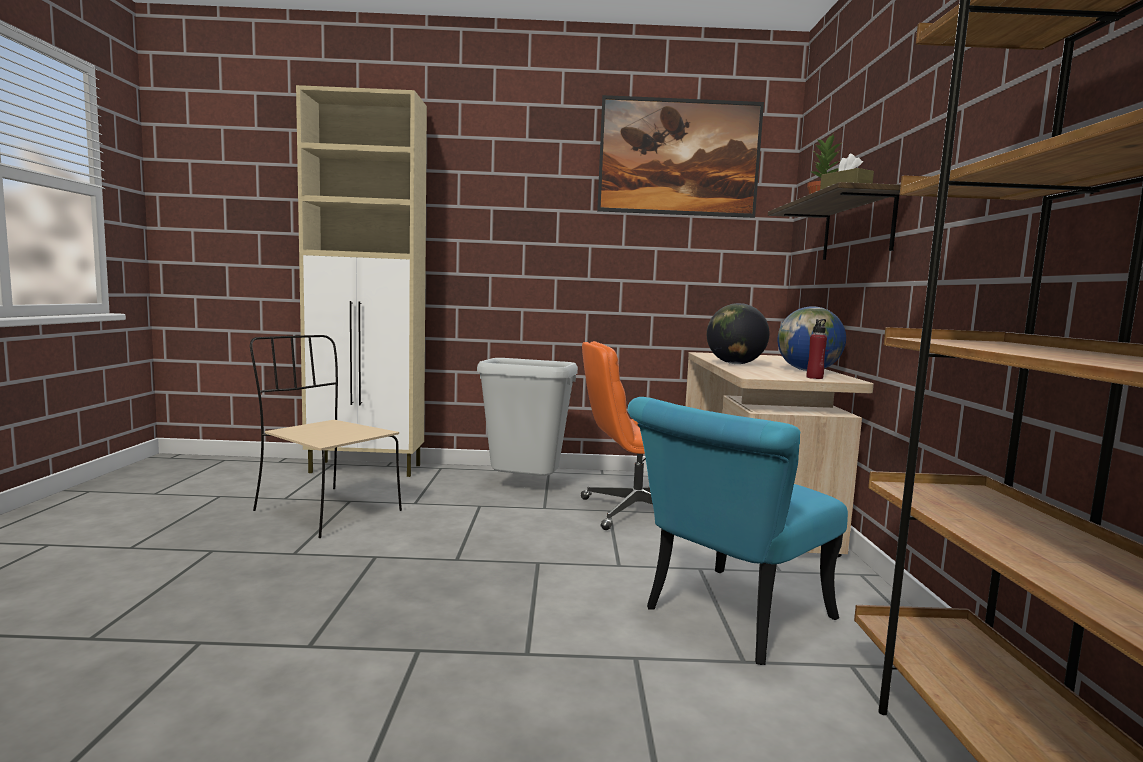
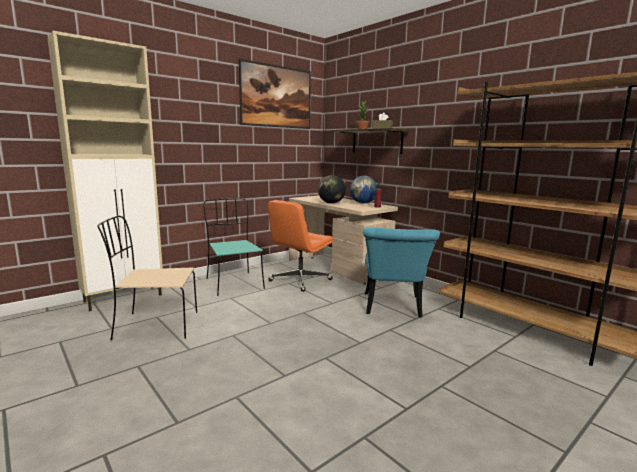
camera: 40 degrees left, 5 degrees up
(525, 487) = (233, 283): grey trash can -> turquoise chair

